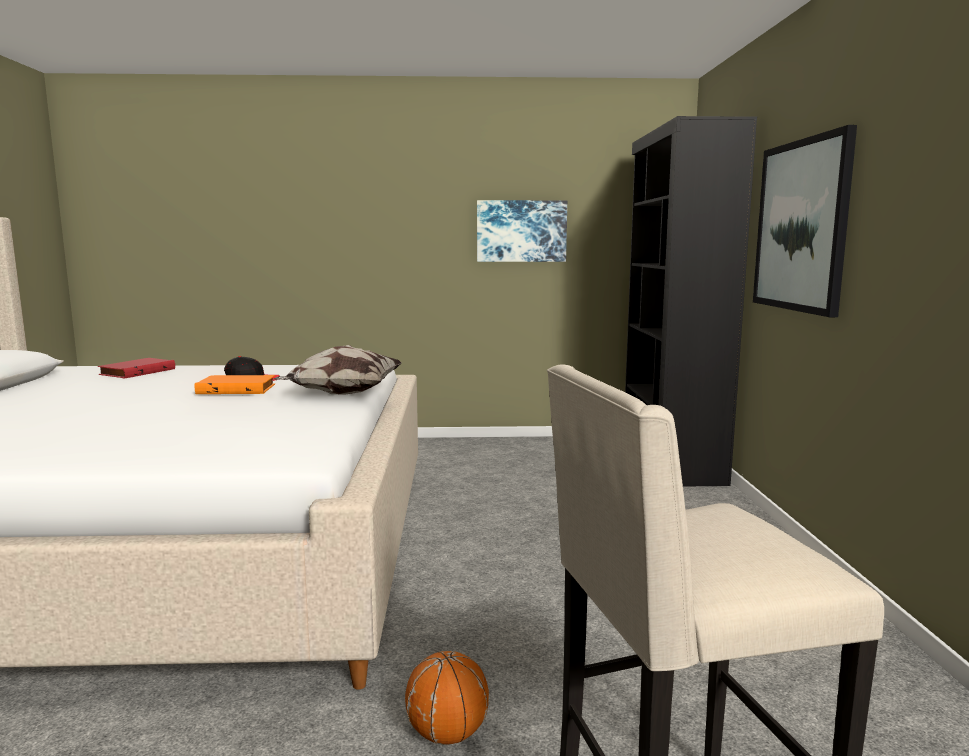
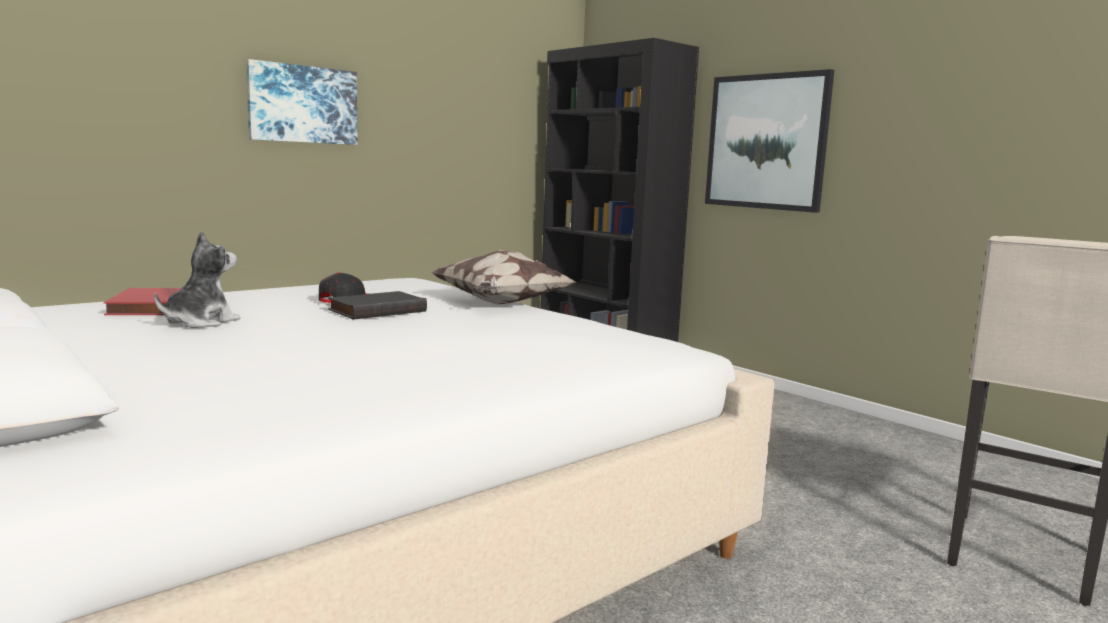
camera: 40 degrees left, 0 degrees up
(120, 385) = (200, 322): none -> plush toy
(237, 389) = (377, 310): orange book -> black book
(447, 734) = (831, 557): basketball -> none
(521, 231) = (447, 131): picture -> picture (302, 104)

